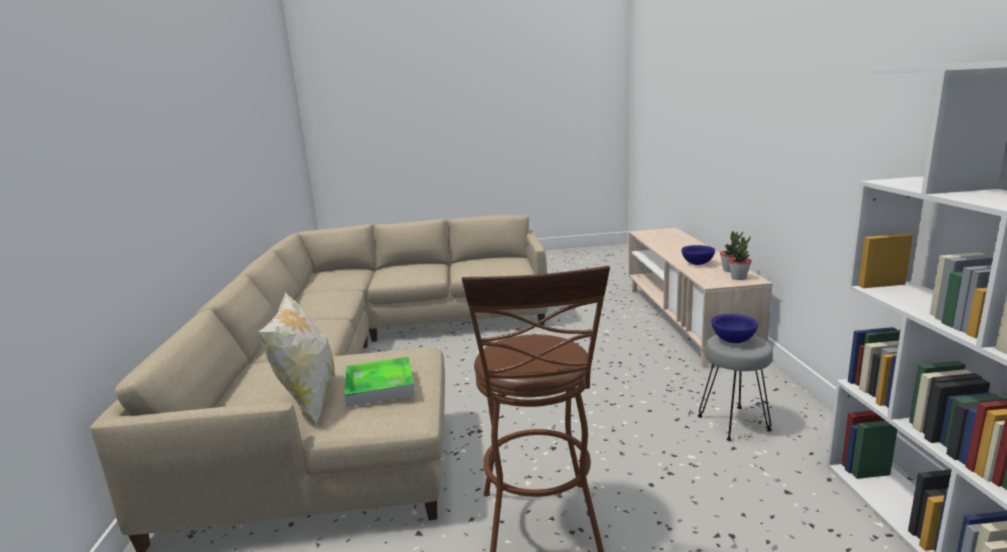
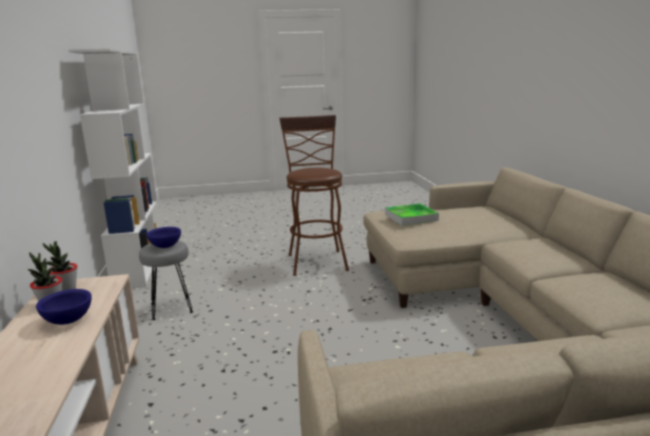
camera: 175 degrees right, 0 degrees up
(309, 400) = (446, 212): pillow -> none

